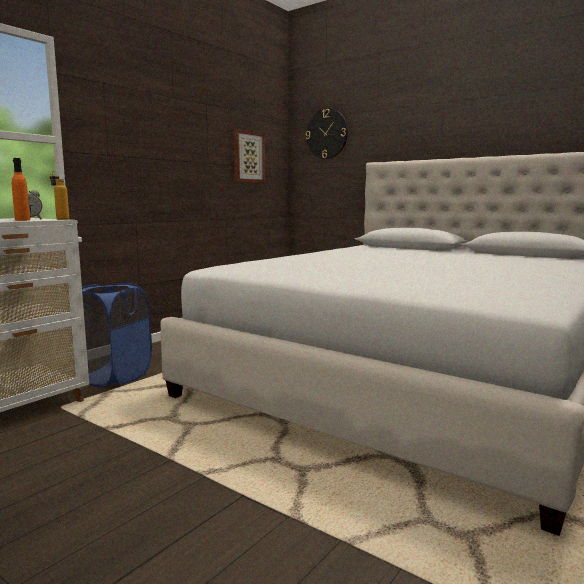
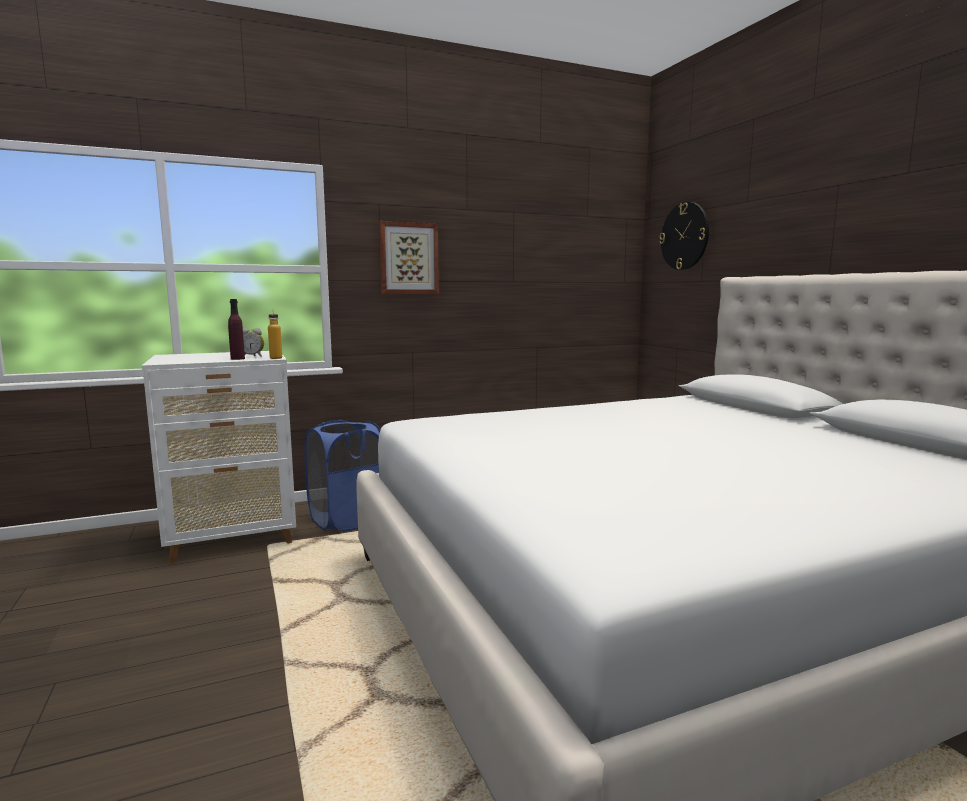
camera: 30 degrees right, 0 degrees up
(22, 220) = (237, 359): orange bottle -> purple bottle
(248, 157) = (574, 271): picture -> picture (408, 258)

